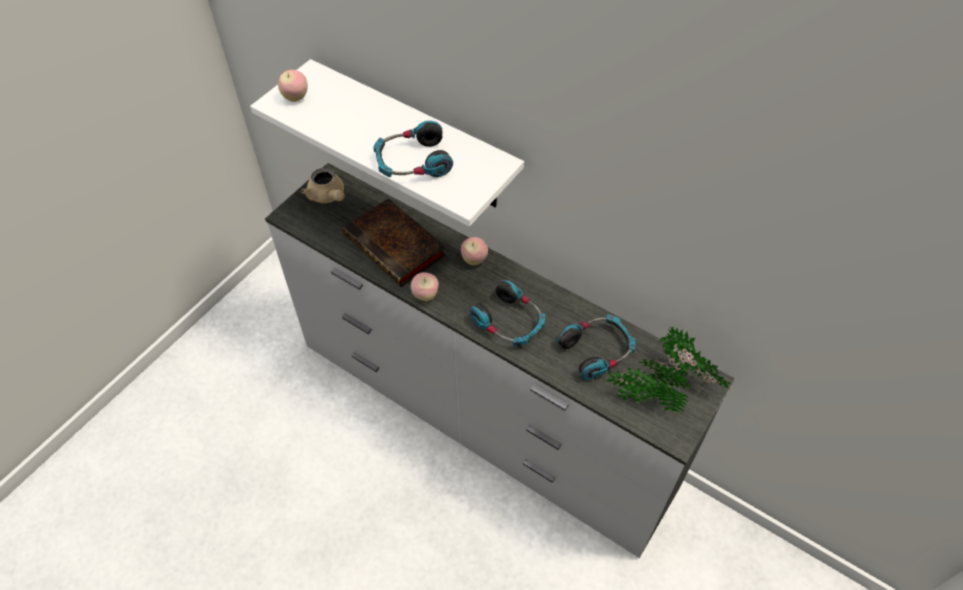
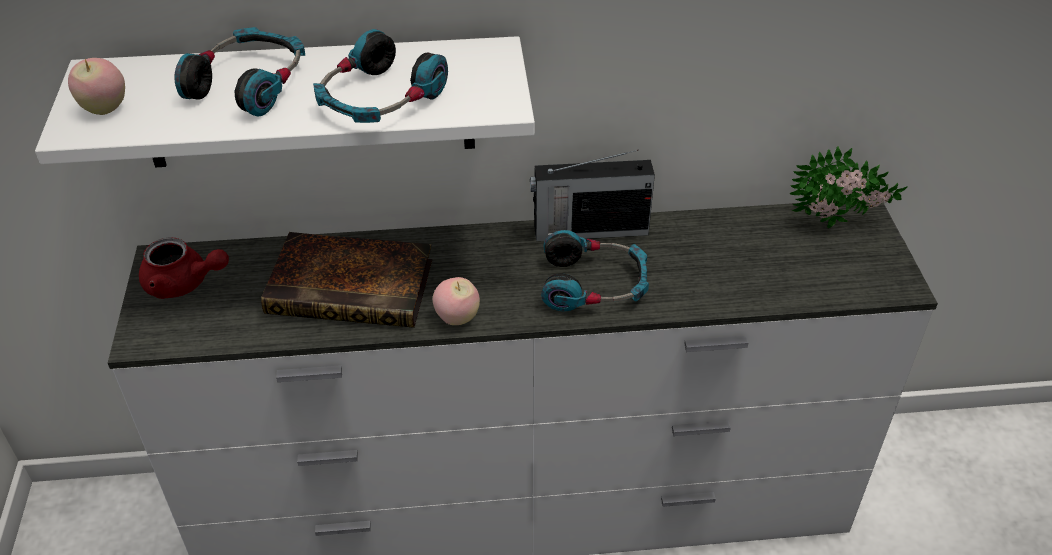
camera: 40 degrees left, 10 degrees down
(328, 196) = (184, 284): beige teapot -> red teapot
(474, 260) = (474, 245): apple -> none
(540, 288) = (588, 230): none -> radio
(597, 350) = (723, 254): headphones -> headphones (249, 84)
(644, 400) = (828, 271): potted plant -> none

